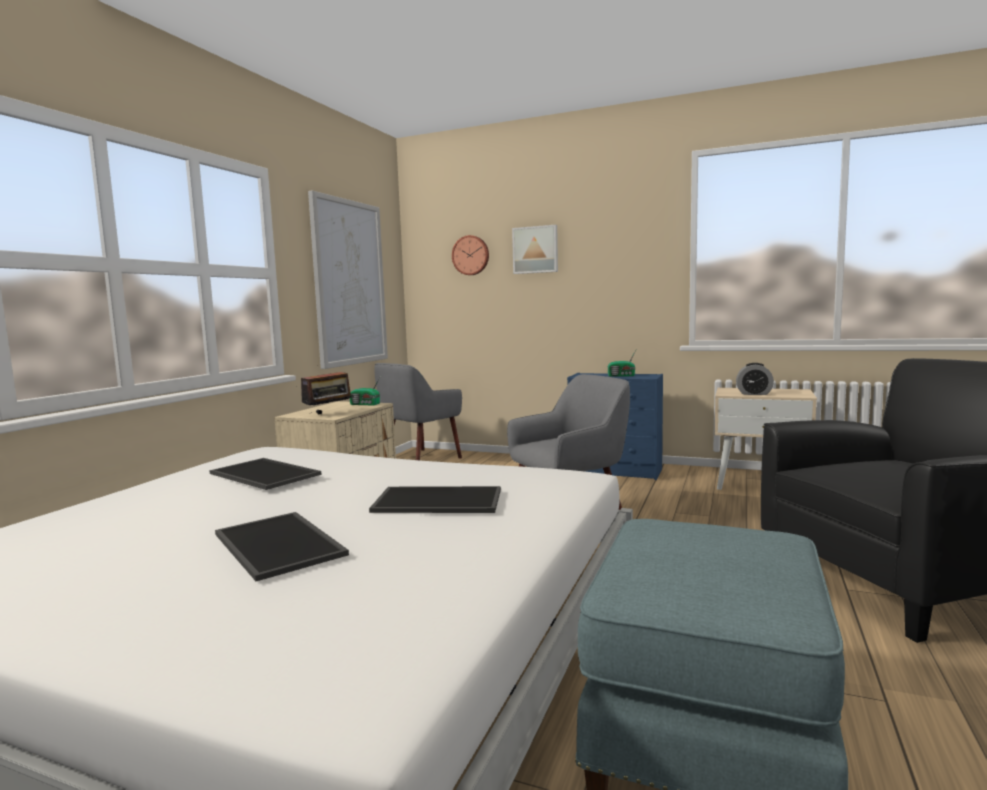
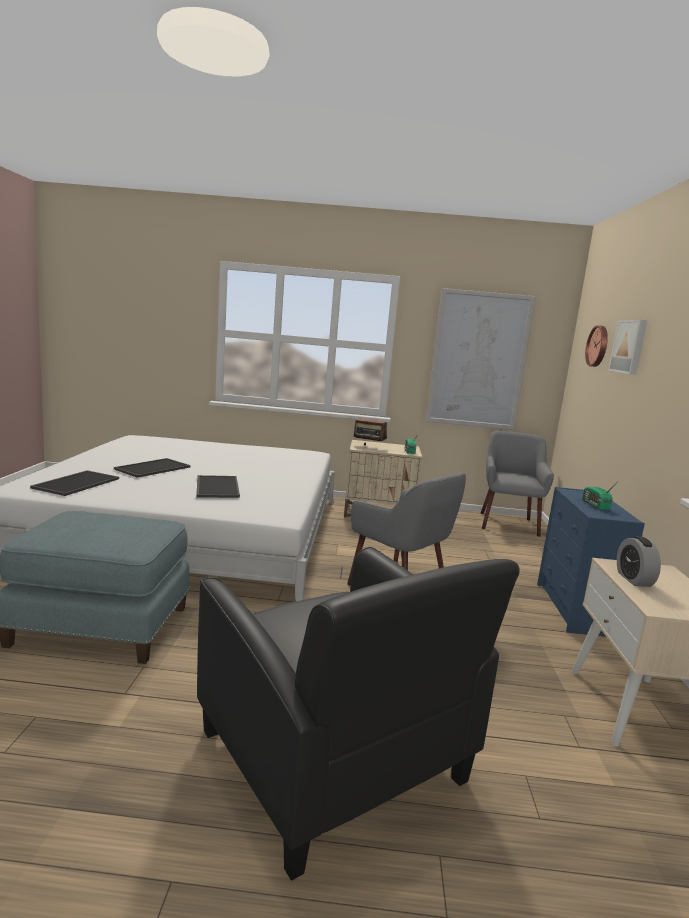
camera: 70 degrees right, 5 degrees up
(262, 474) = (256, 456): tray -> tray (76, 483)
(420, 459) = (507, 523): grey armchair -> grey armchair turned 75 degrees clockwise

